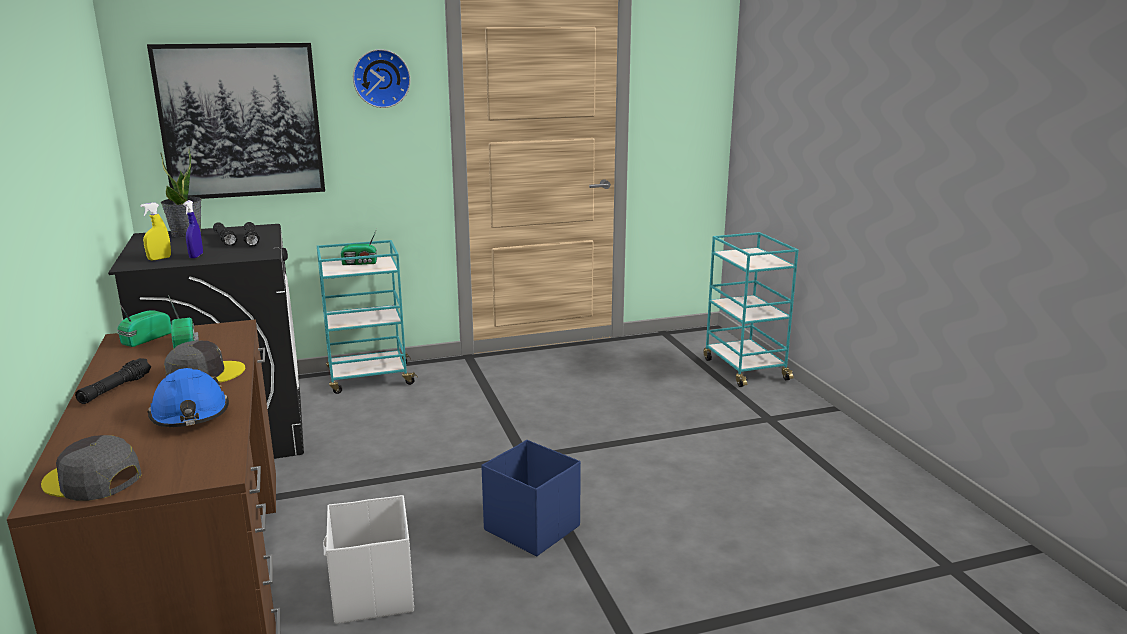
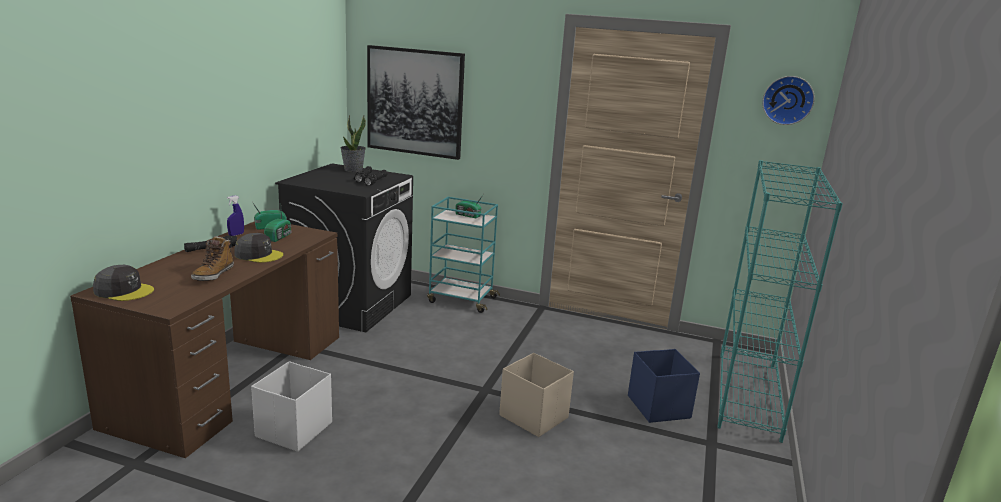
camera: 35 degrees right, 0 degrees up
(92, 480) = (124, 291): grey cap -> grey cap turned 135 degrees clockwise
(159, 258) = (311, 181): yellow spray bottle -> none
(190, 415) = (213, 274): blue hard hat -> boot
(196, 256) = (330, 184): blue spray bottle -> blue spray bottle (236, 234)
(381, 78) = (509, 84): wall clock -> wall clock (787, 100)
(531, 527) = (426, 437): blue storage box -> blue storage box (658, 406)
(604, 461) = (533, 416): none -> beige storage box
(744, 369) = (748, 395): turquoise cart -> turquoise bookcase

